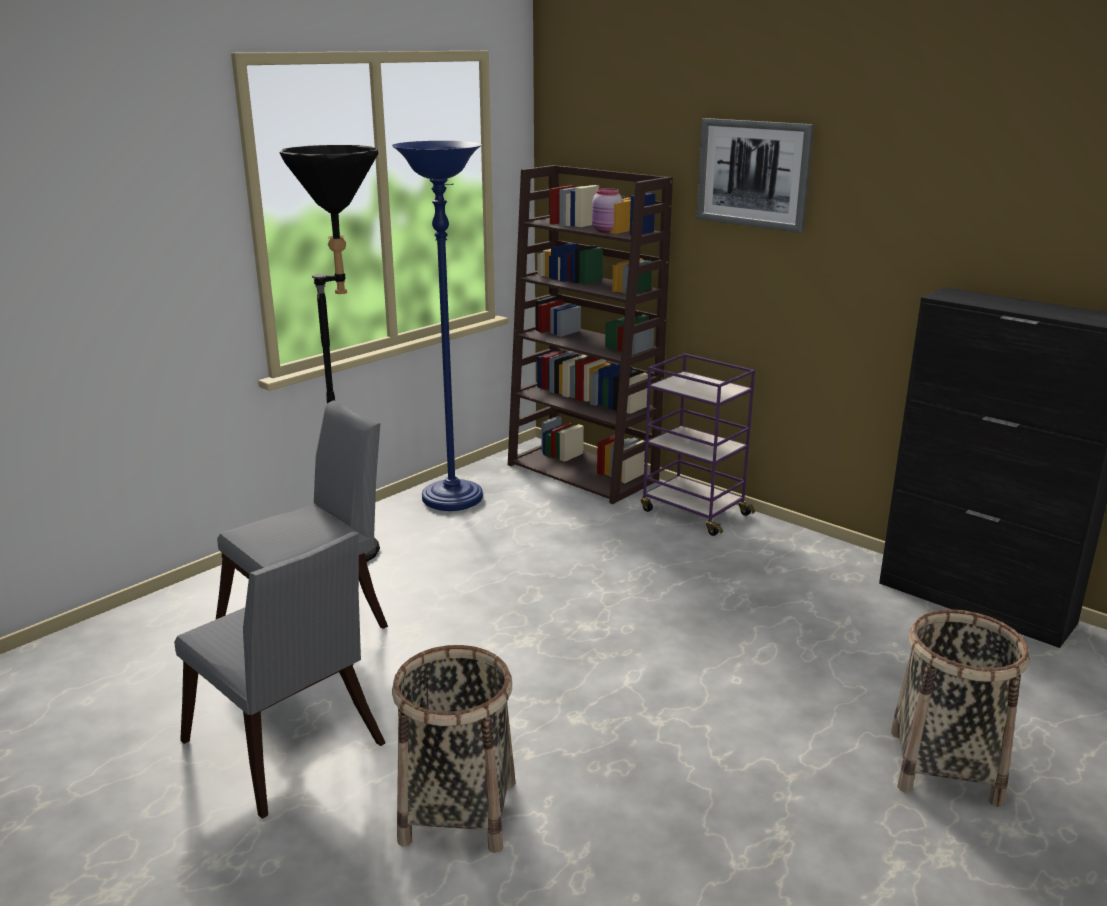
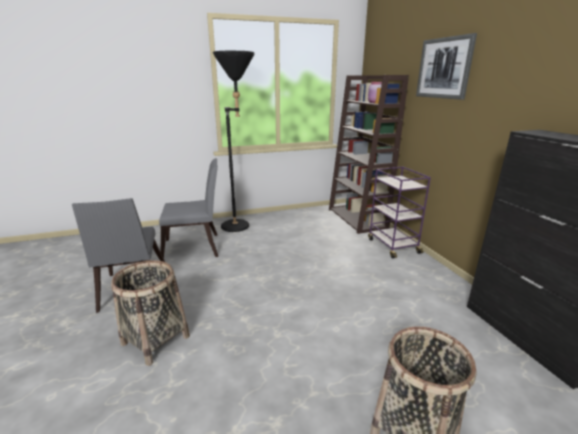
camera: 30 degrees right, 0 degrees up
(452, 499) = (293, 217): blue floor lamp -> none

